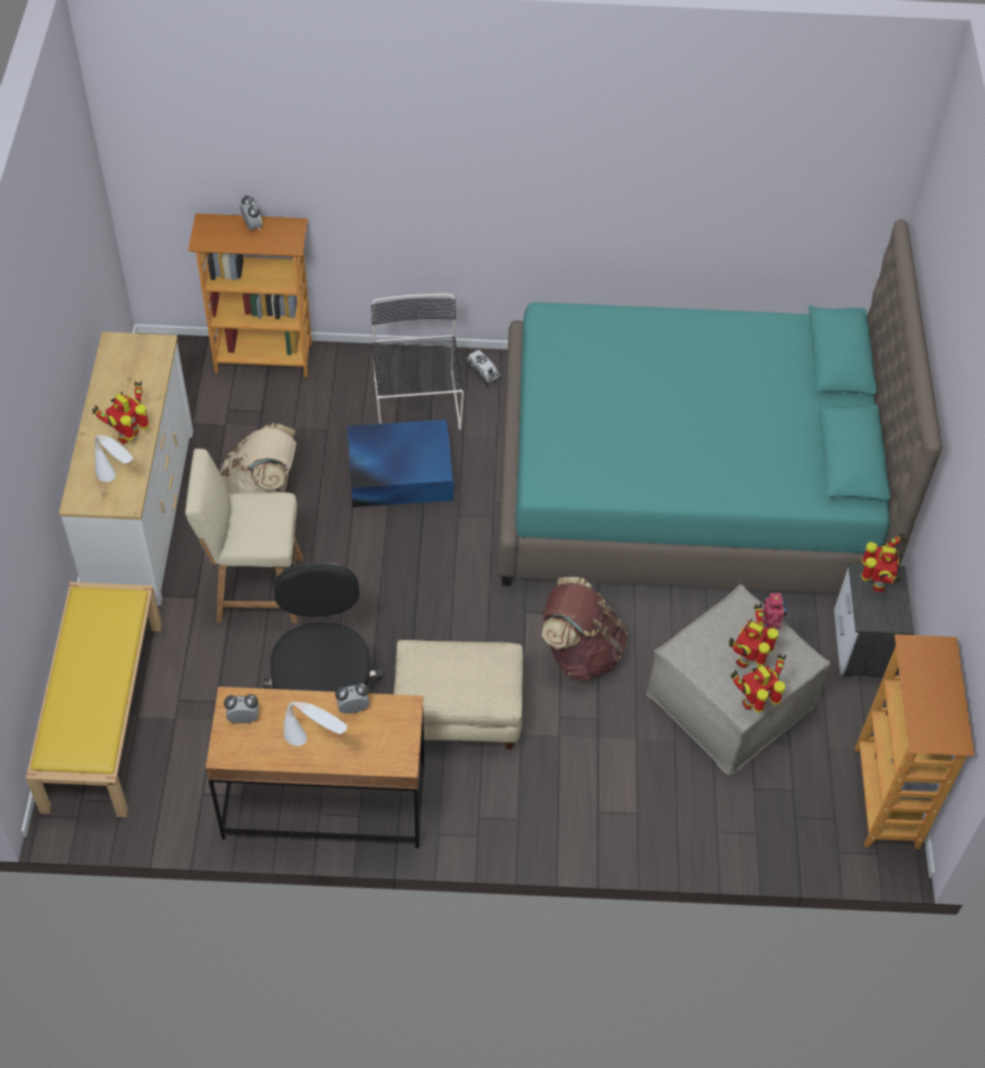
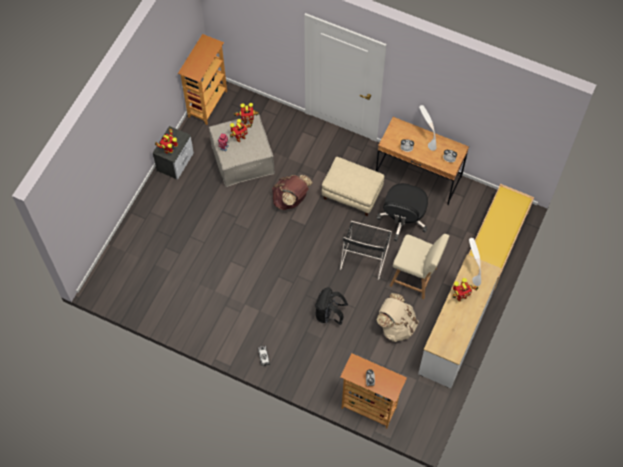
camera: 155 degrees left, 10 degrees up
(398, 472) = (329, 314): blue storage box -> black backpack
(417, 406) = (304, 349): black chair -> black chair (365, 255)
(688, 483) = (201, 260): turquoise bed -> none

